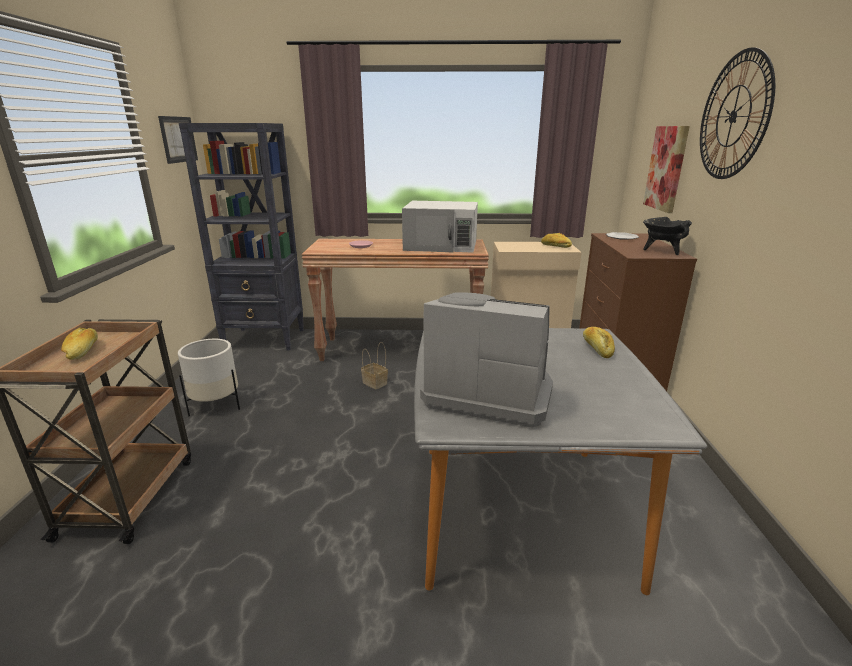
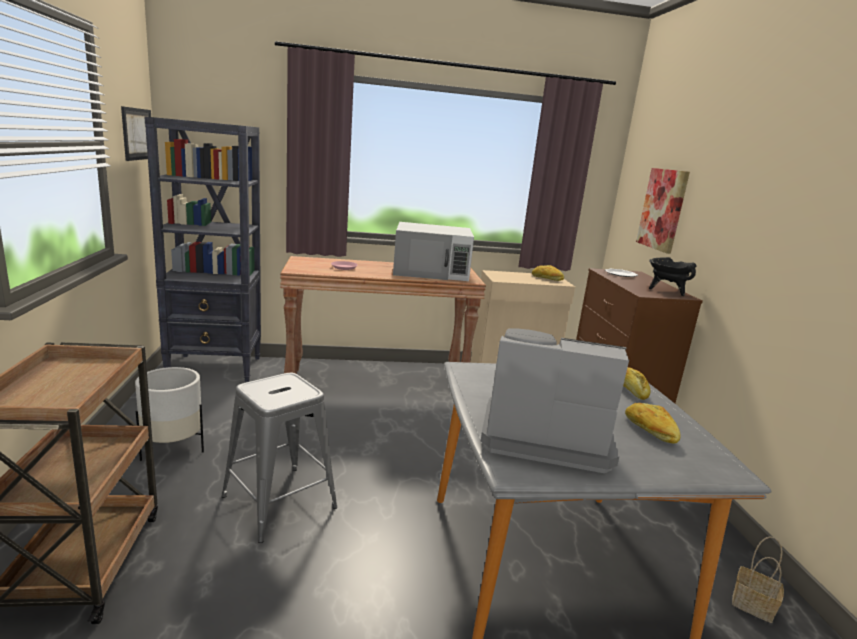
camera: 10 degrees left, 5 degrees down
(83, 351) = (55, 382): bread -> bread (649, 431)
(291, 451) = (279, 502): none -> grey stool
(375, 383) = (358, 421): basket -> basket (754, 605)
(733, 116) = (740, 168): wall clock -> none

